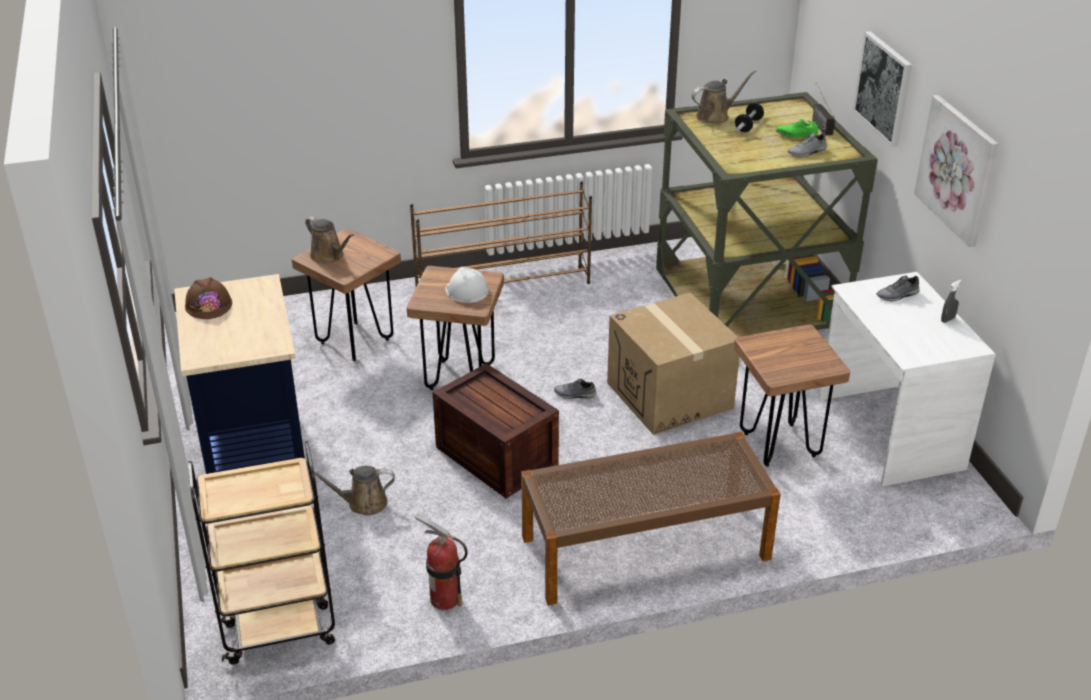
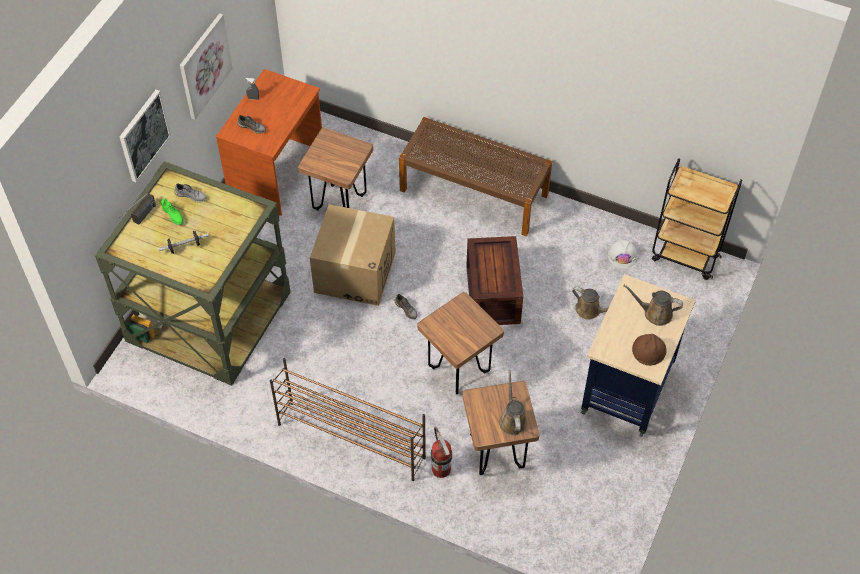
camera: 140 degrees left, 20 degrees up
(445, 599) = (593, 227): fire extinguisher -> fire extinguisher (441, 469)
(466, 291) = (455, 321): white hard hat -> white hard hat (622, 256)
(715, 116) = (191, 269): brown watering can -> brown watering can (655, 313)
(887, 433) = (277, 173): white desk -> brown desk

